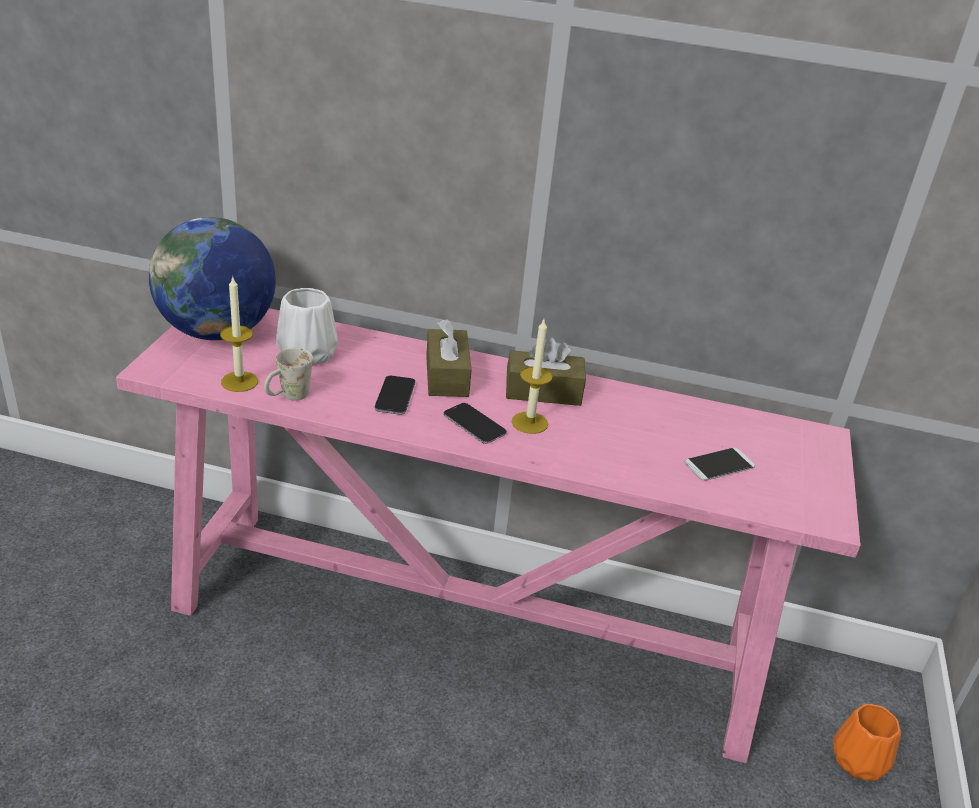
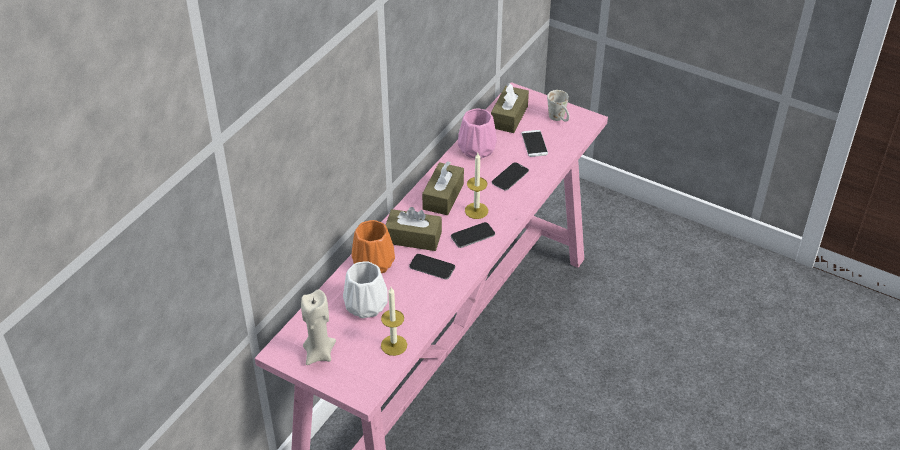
camera: 70 degrees left, 10 degrees up
(217, 332) = (319, 353): globe -> beige candle
(288, 396) = (419, 321): white mug -> white mug (559, 119)
(623, 447) = (510, 177): none -> phone
(665, 410) = (476, 148): none -> pink vase
(763, 434) = (509, 117): none -> brown tissue box
(856, 760) = (591, 214): orange vase -> orange vase (373, 264)

